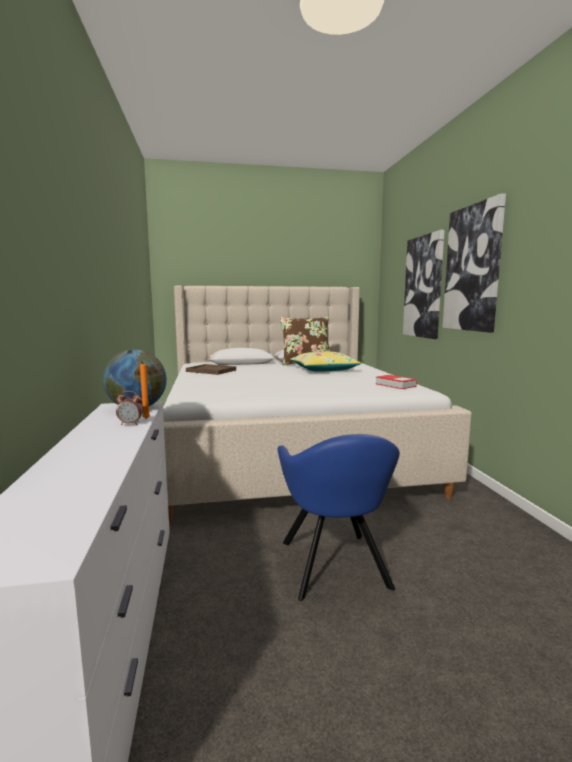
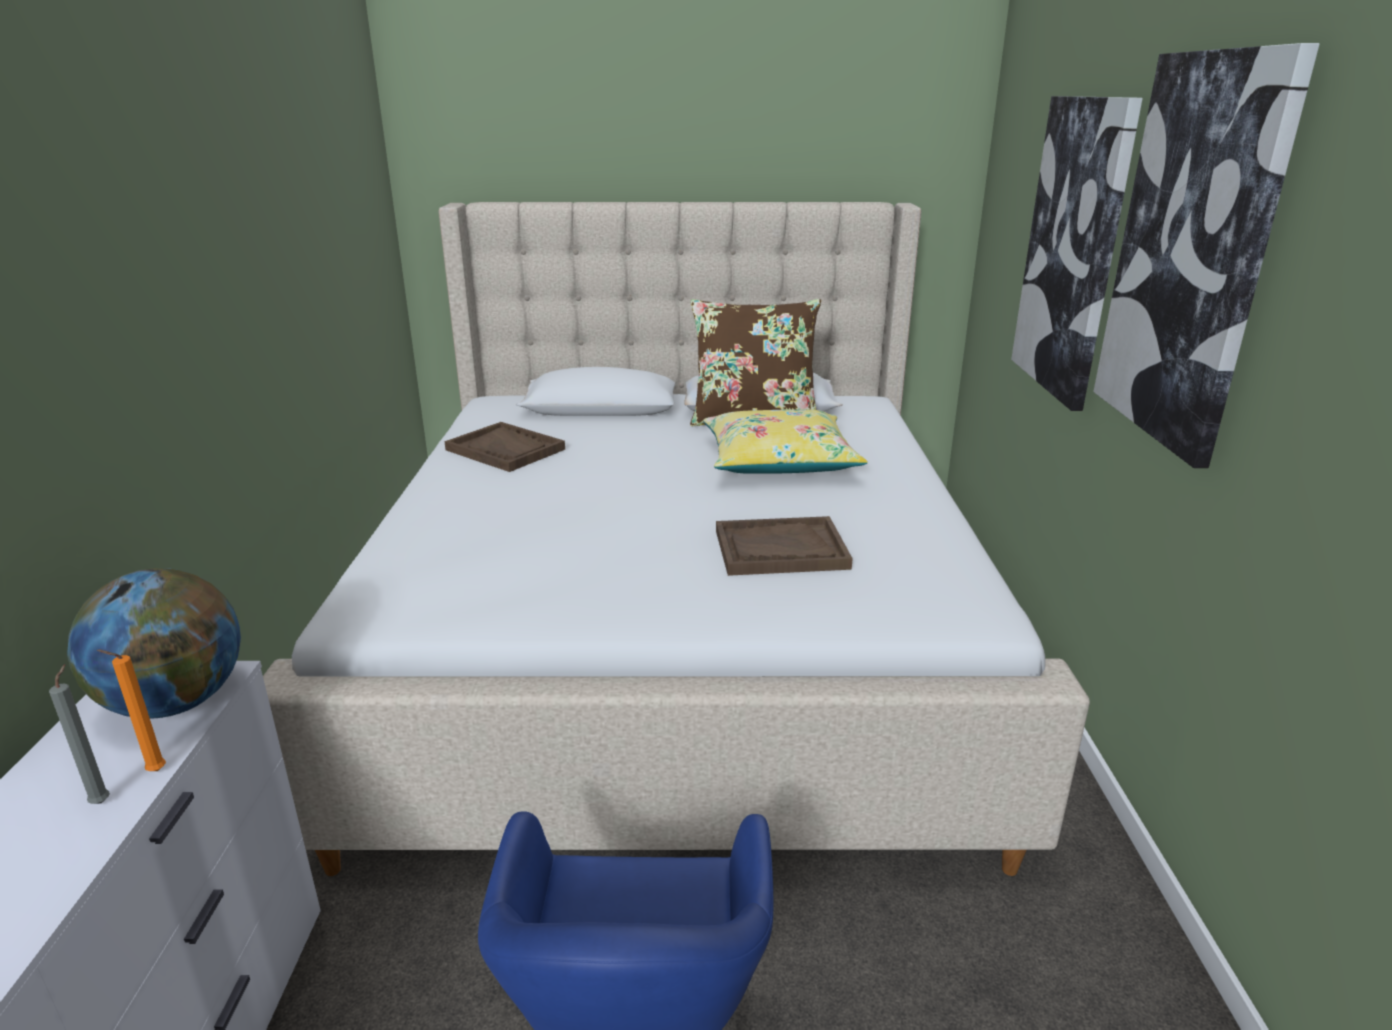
camera: 10 degrees right, 15 degrees up
(130, 424) = (103, 801): alarm clock -> grey candle
(341, 384) = (780, 550): none -> brown tray
(395, 385) = (919, 568): book -> none

